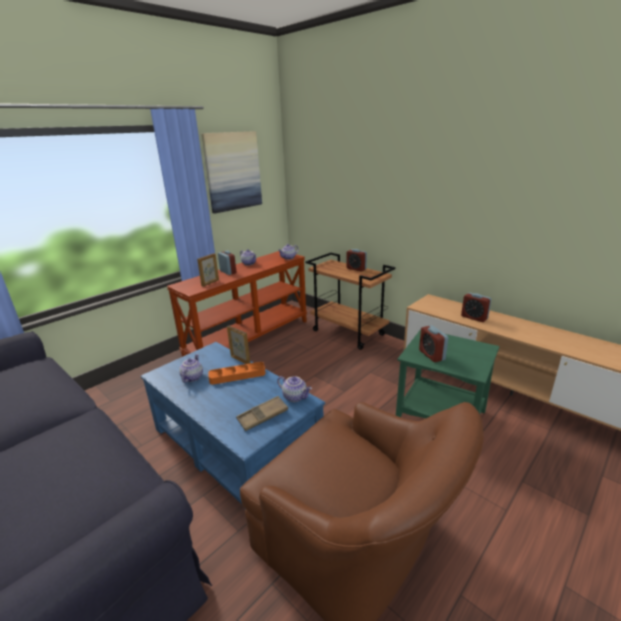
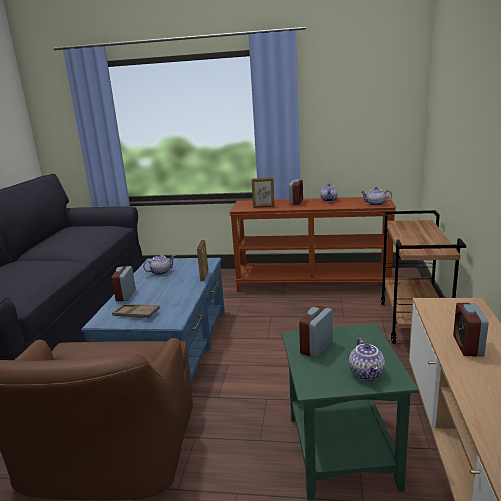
camera: 55 degrees right, 5 degrees down
(233, 171) = (344, 96): picture -> none
(237, 375) = (180, 284): orange tray -> none
(295, 397) = (174, 315): teapot -> teapot (367, 374)
(356, 269) = (432, 236): alarm clock -> alarm clock (126, 295)

